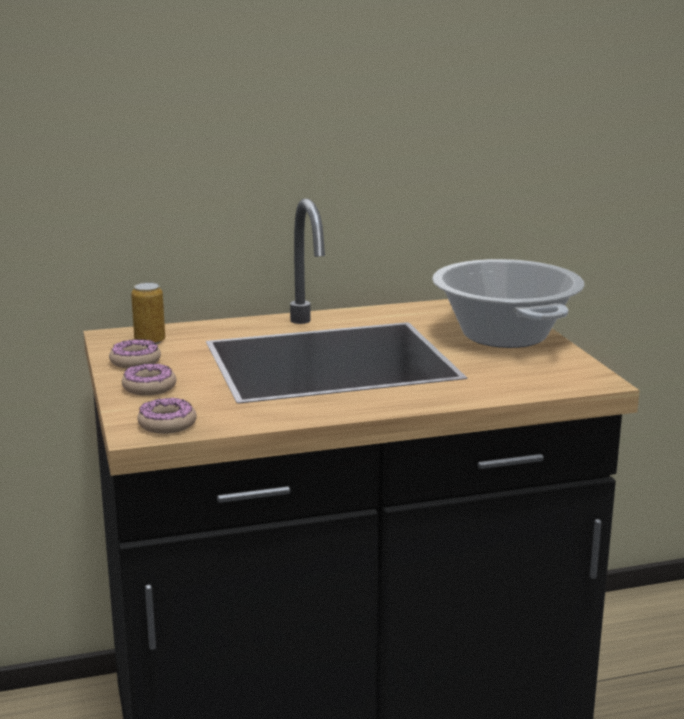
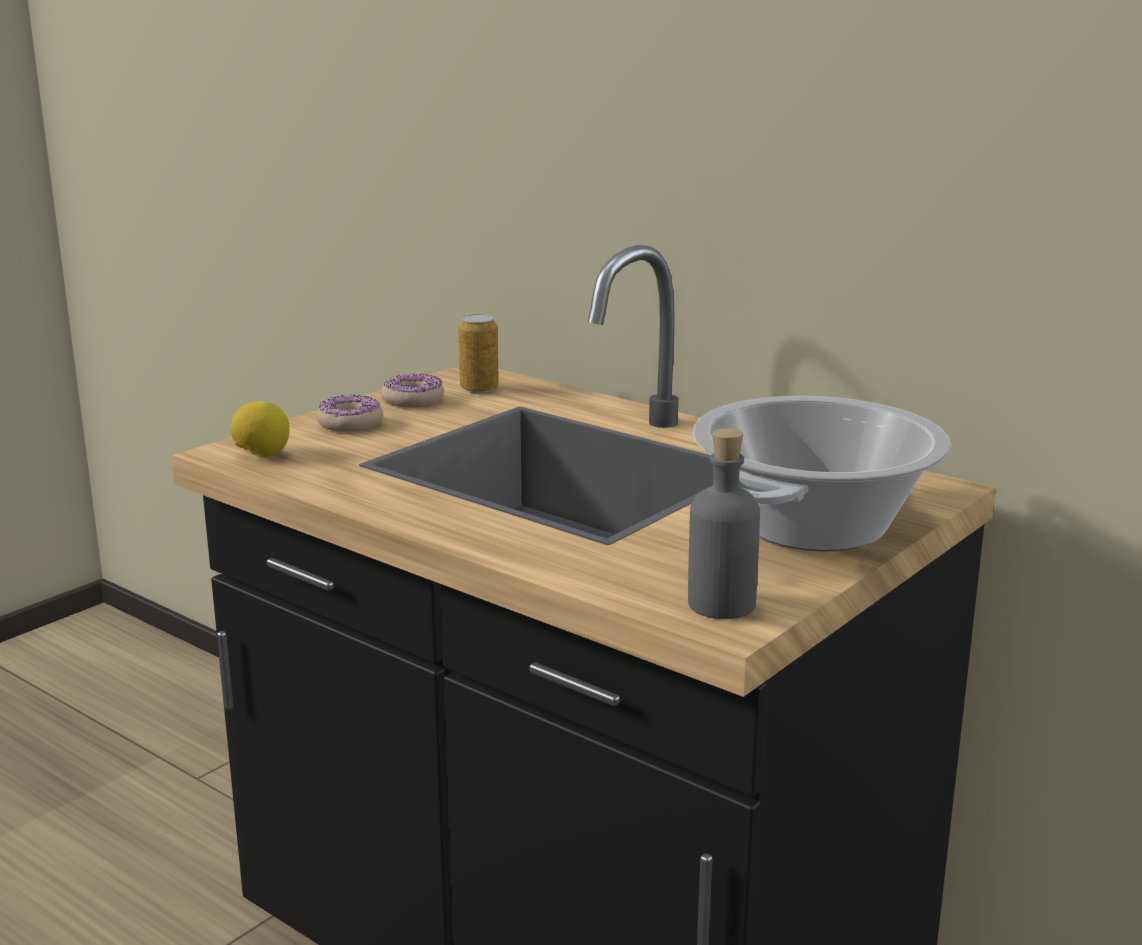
camera: 55 degrees right, 0 degrees up
(167, 424) = (261, 455): donut -> lemon
(575, 377) = (721, 604): none -> grey bottle

